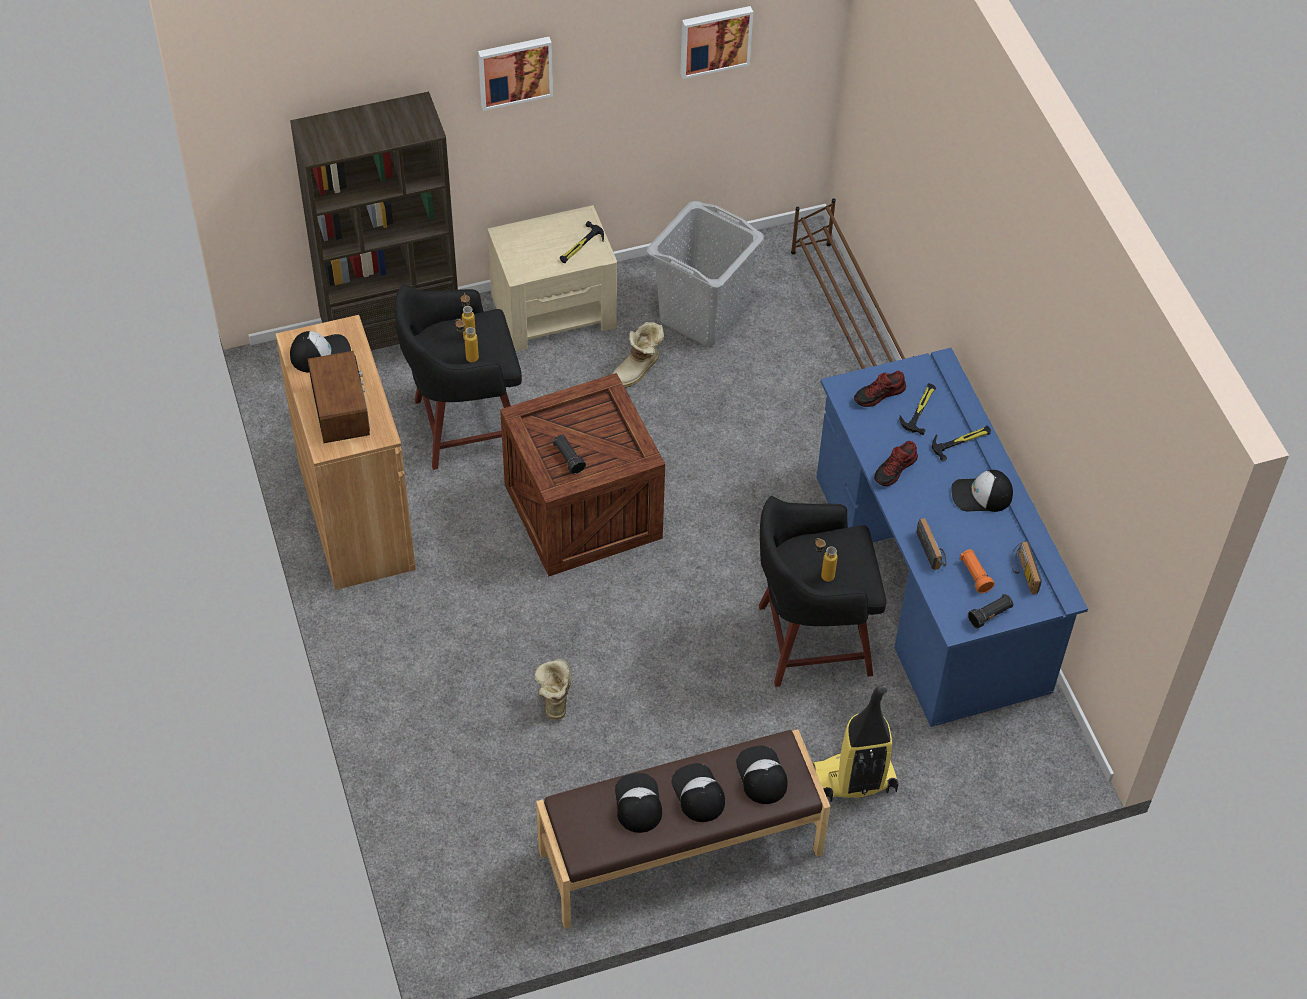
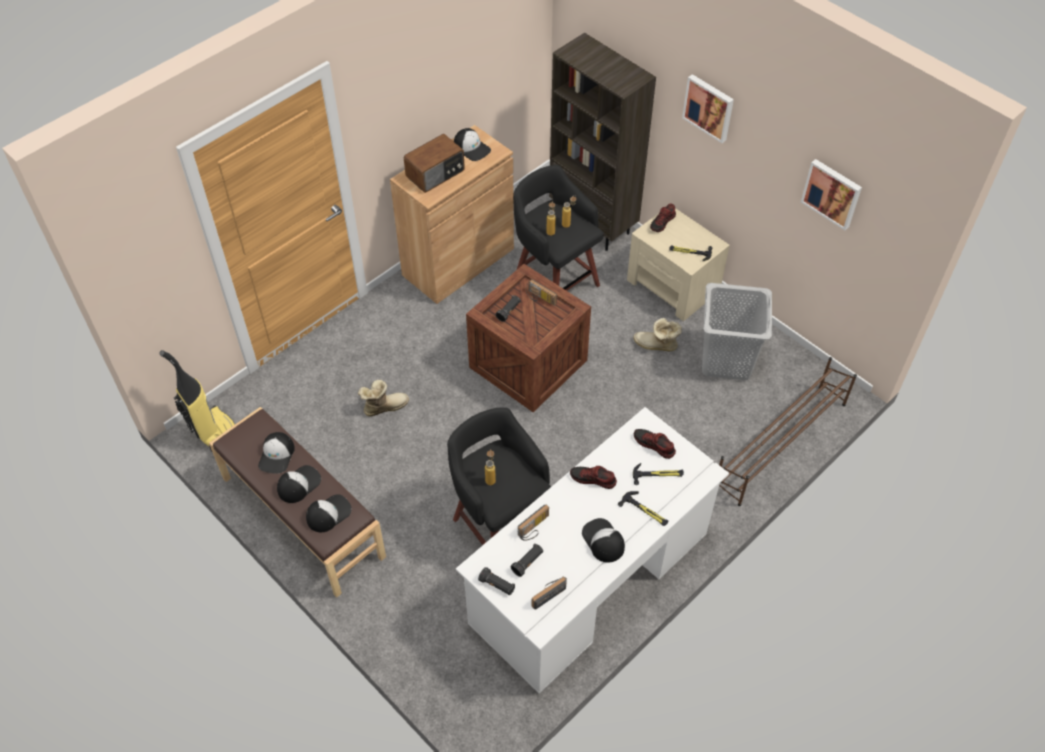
camera: 65 degrees right, 0 degrees up
(513, 249) = (662, 222): none -> shoe
(567, 418) = (539, 298): none -> radio
(637, 803) = (277, 455): cap -> cap turned 135 degrees clockwise
(853, 781) = (402, 594): vacuum cleaner -> vacuum cleaner (214, 432)
(931, 583) = (590, 579): blue desk -> white desk
(975, 575) = (527, 562): orange flashlight -> black flashlight

